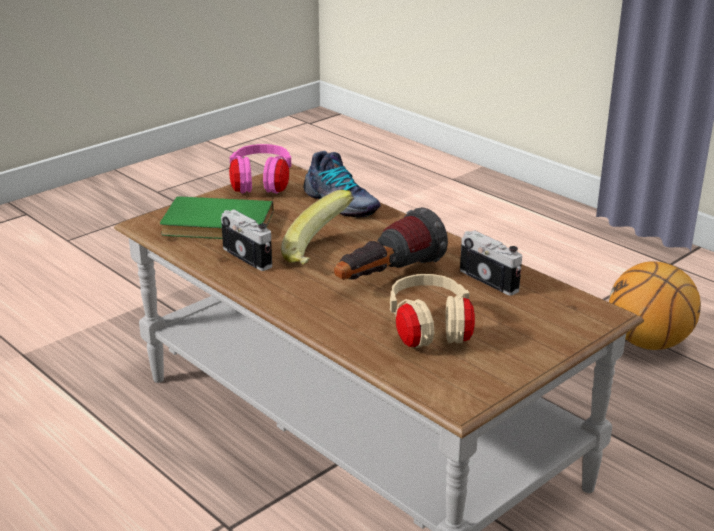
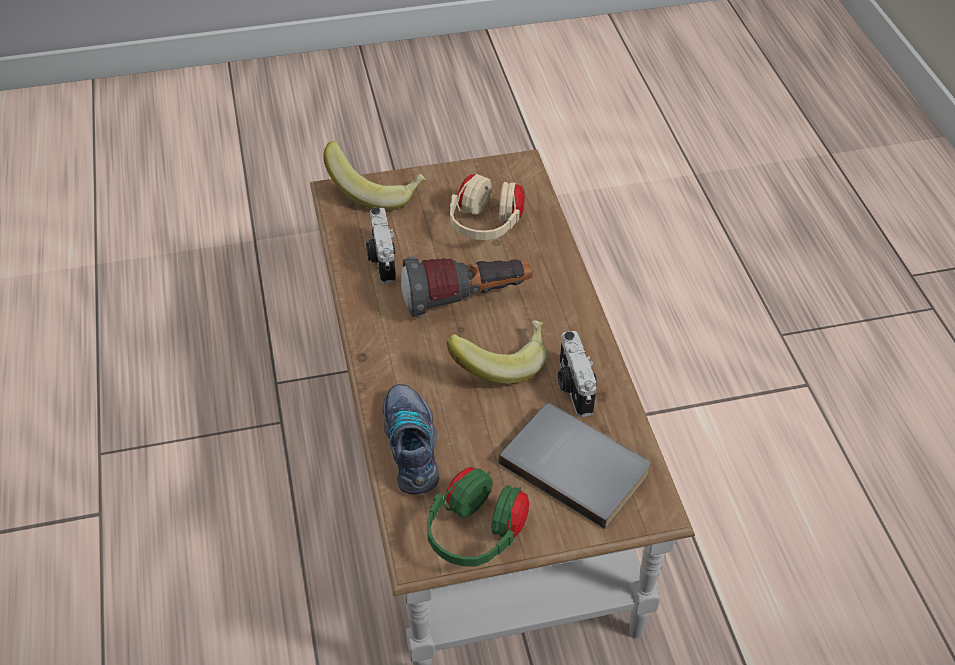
camera: 150 degrees left, 20 degrees up
(217, 225) = (577, 464): green book -> grey book
(261, 186) = (476, 534): pink headphones -> green headphones
(569, 324) = (376, 191): none -> banana
(648, 343) = (106, 434): basketball -> none

